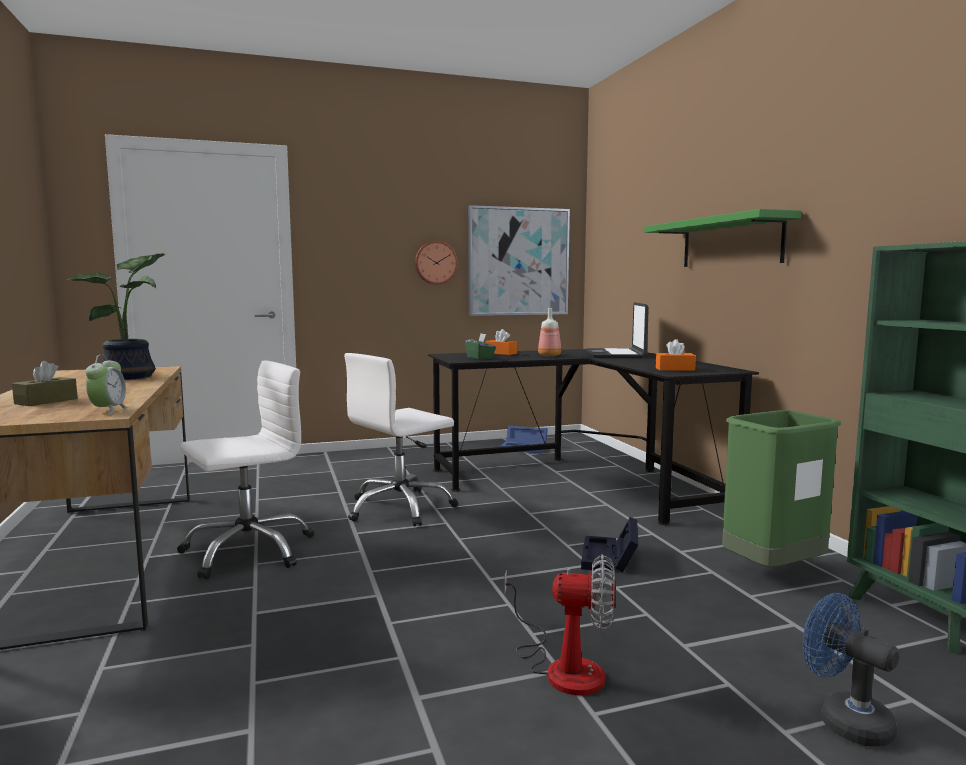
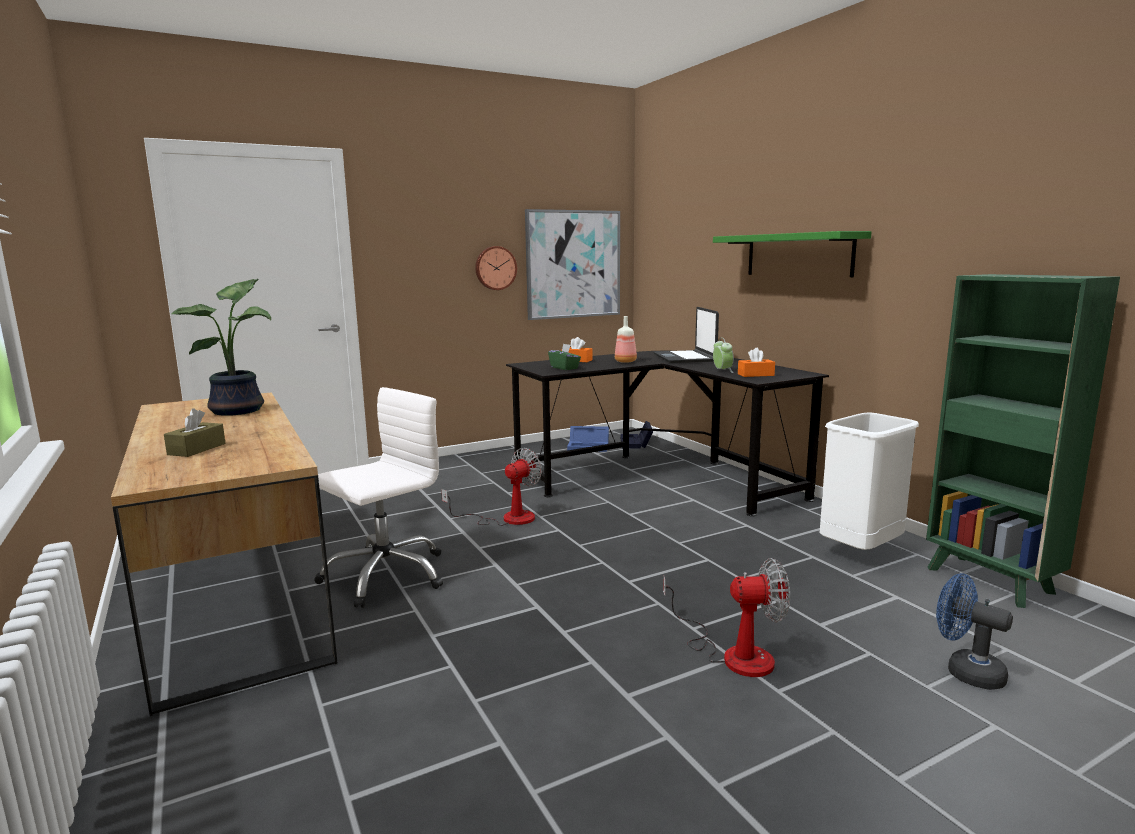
camera: 10 degrees left, 5 degrees up
(108, 410) = (282, 457): alarm clock -> alarm clock (722, 371)
(400, 508) = (506, 518): white office chair -> fan
(610, 558) = (722, 552): black storage box -> black storage box (636, 443)
(772, 571) = (860, 551): green trash can -> white trash can

